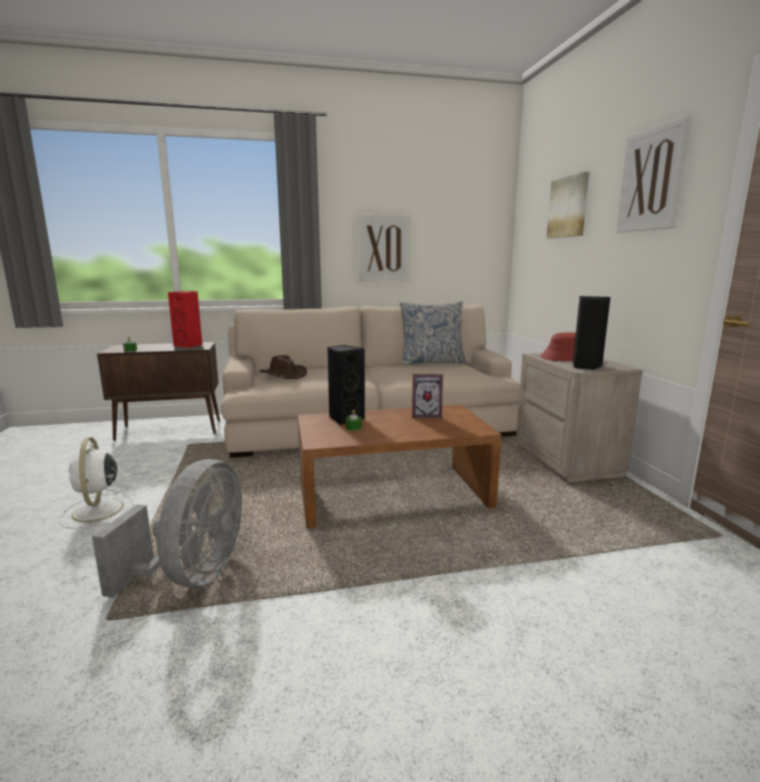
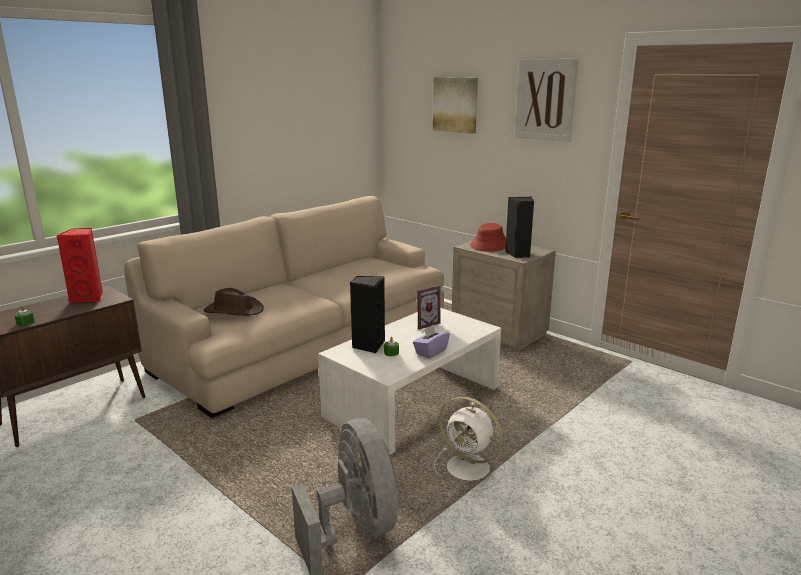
camera: 35 degrees left, 5 degrees up
(97, 512) = (159, 523): white fan -> white fan (470, 468)
(384, 248) = (271, 144): picture -> none
(390, 435) = (430, 352): none -> purple tissue box
(392, 494) = (412, 402): brown coffee table -> white coffee table
(432, 362) = (348, 262): pillow -> none

